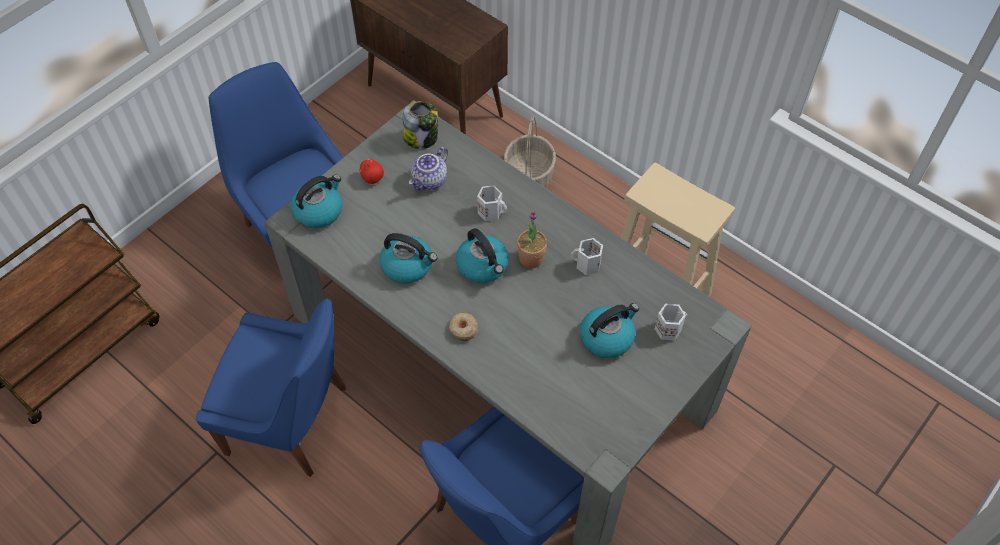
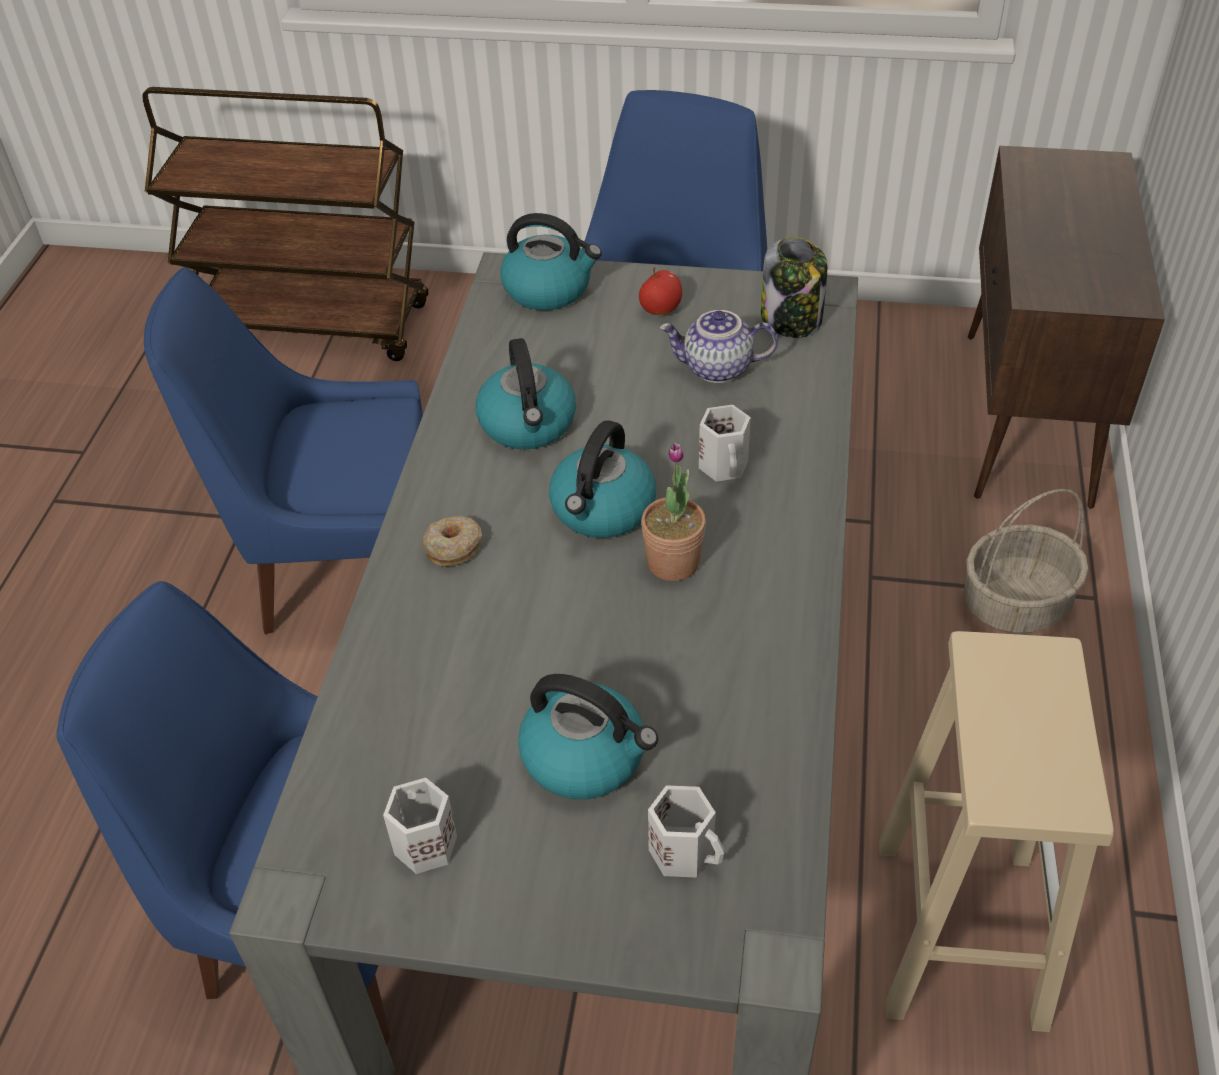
camera: 60 degrees right, 10 degrees down
(292, 421) = (340, 566): blue chair -> blue chair turned 105 degrees clockwise
(587, 265) = (727, 647): white mug -> white mug (423, 843)

